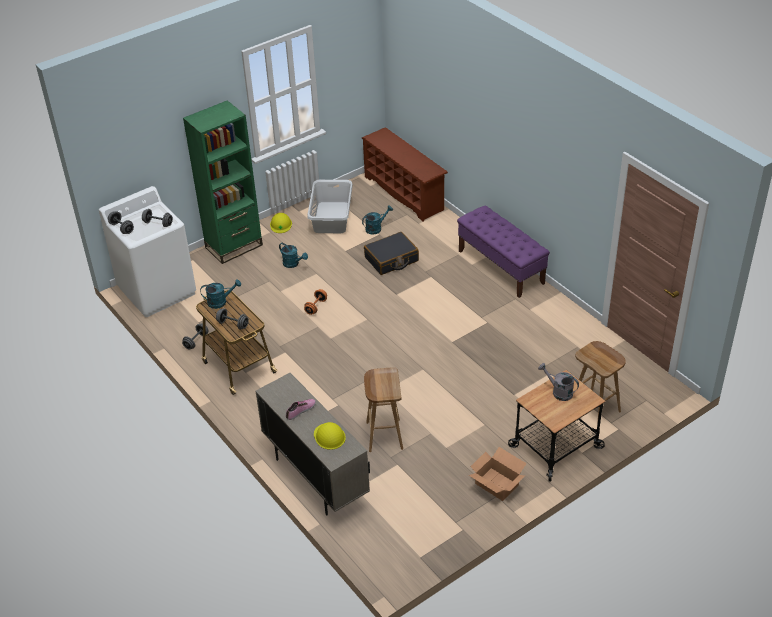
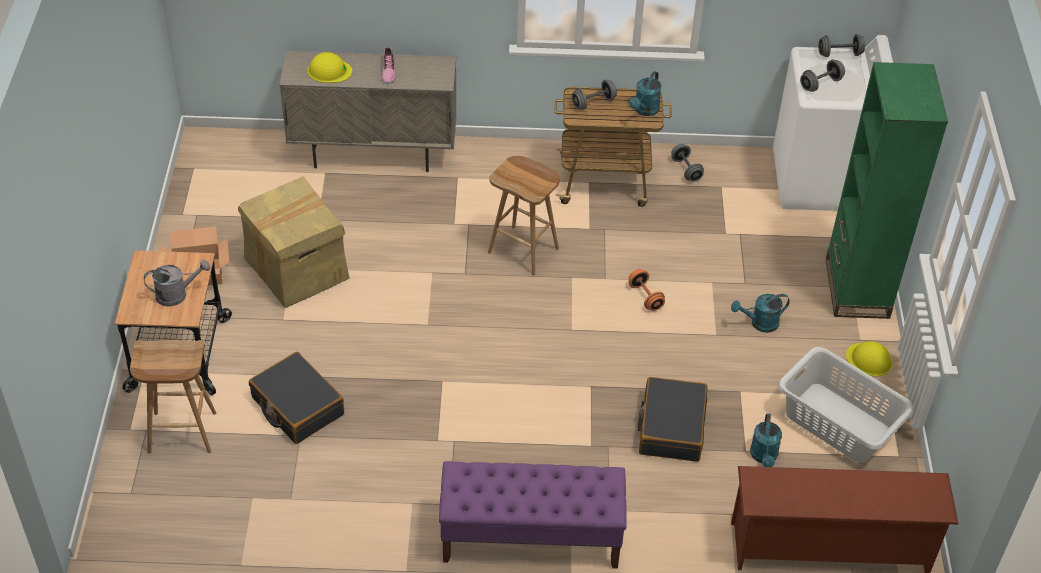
camera: 125 degrees right, 5 degrees up
(384, 435) = (368, 232): brown stool -> brown stool (524, 250)
(445, 444) = (297, 269): none -> cardboard box
(529, 380) = (297, 406): none -> black suitcase

